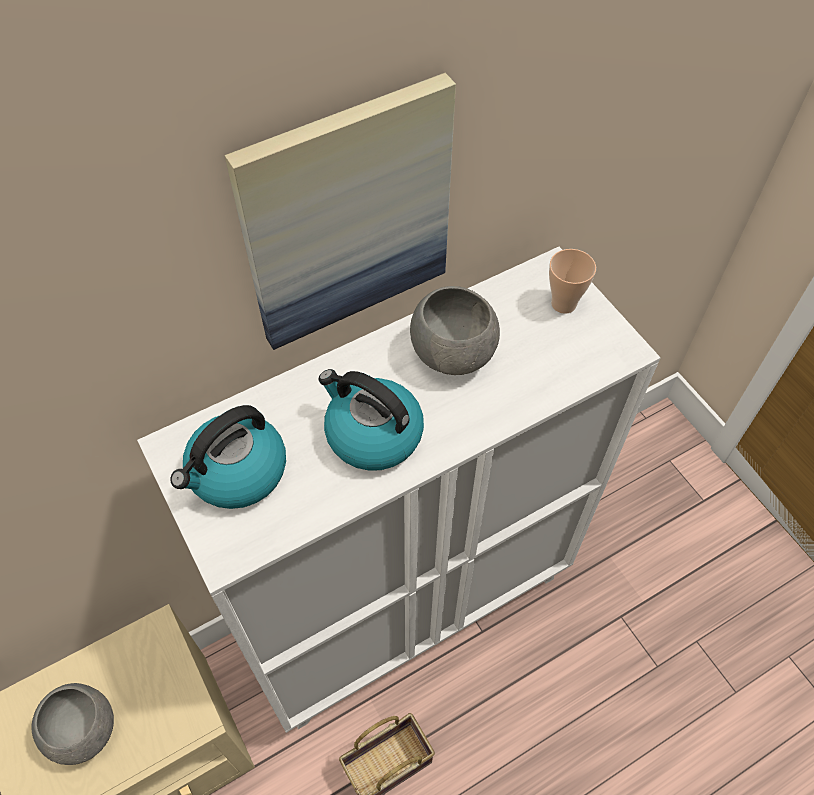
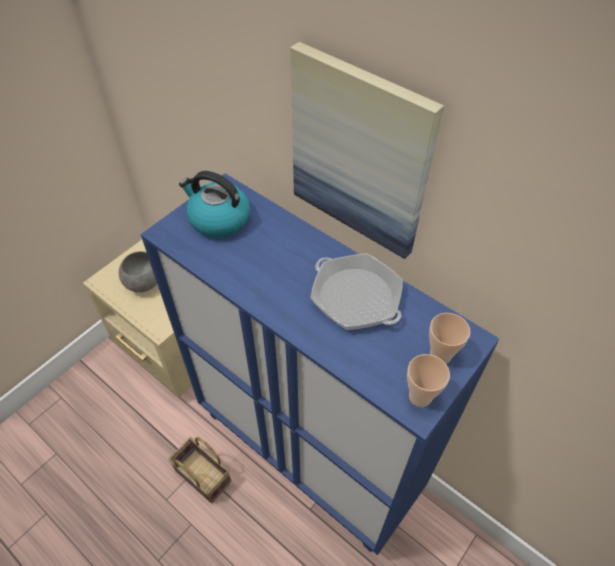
camera: 70 degrees right, 5 degrees down
(372, 434) = (270, 272): kettle -> none
(407, 607) = (308, 452): white cabinet -> blue cabinet
(453, 353) = (356, 297): grey bowl -> frying pan
(610, 342) = (420, 397): none -> cup

